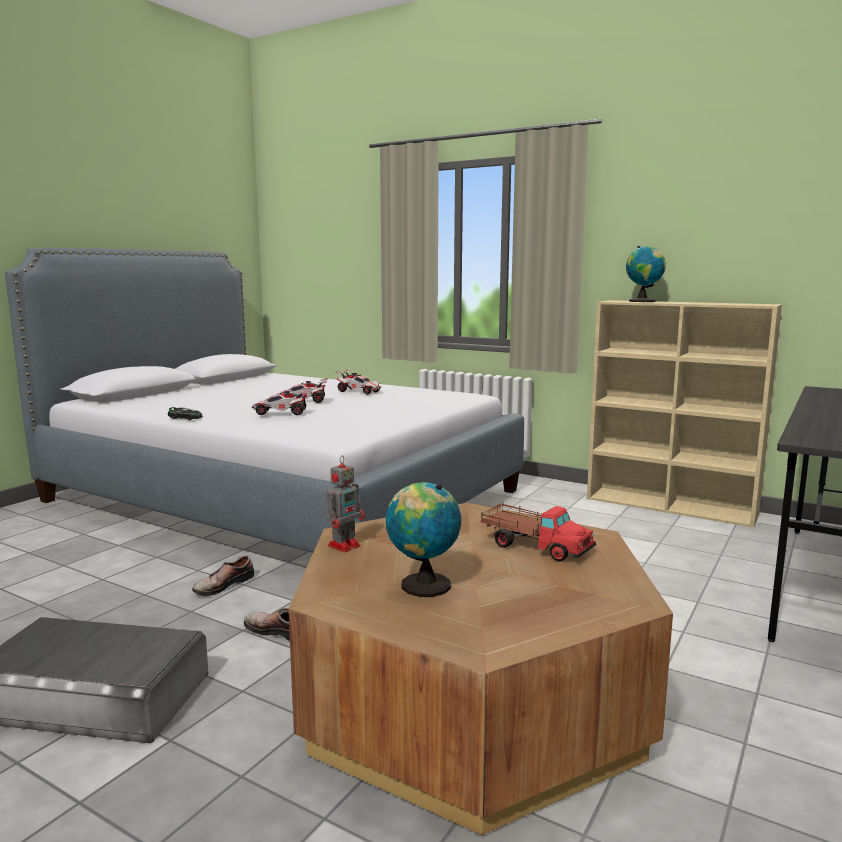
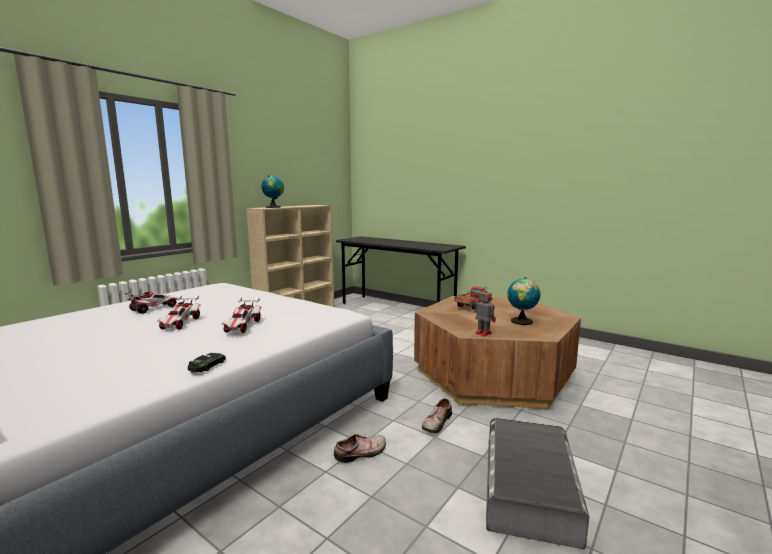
camera: 85 degrees left, 0 degrees up
(222, 585) = (361, 453): shoe -> shoe turned 75 degrees counterclockwise

